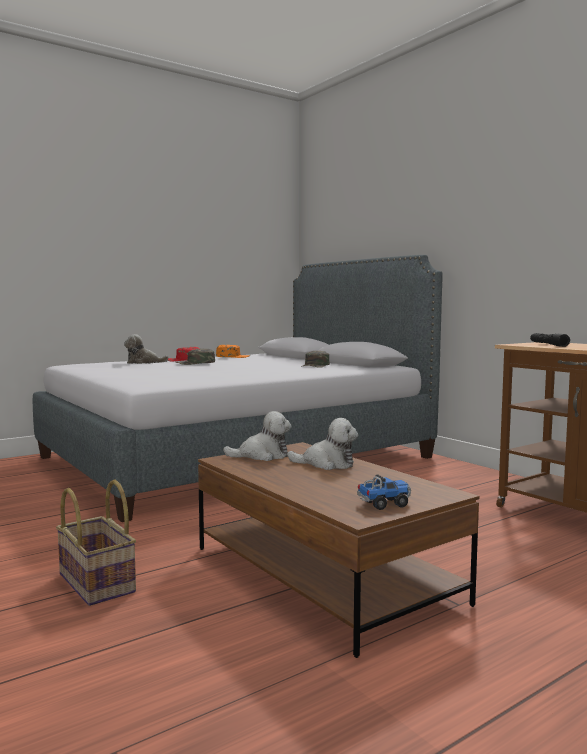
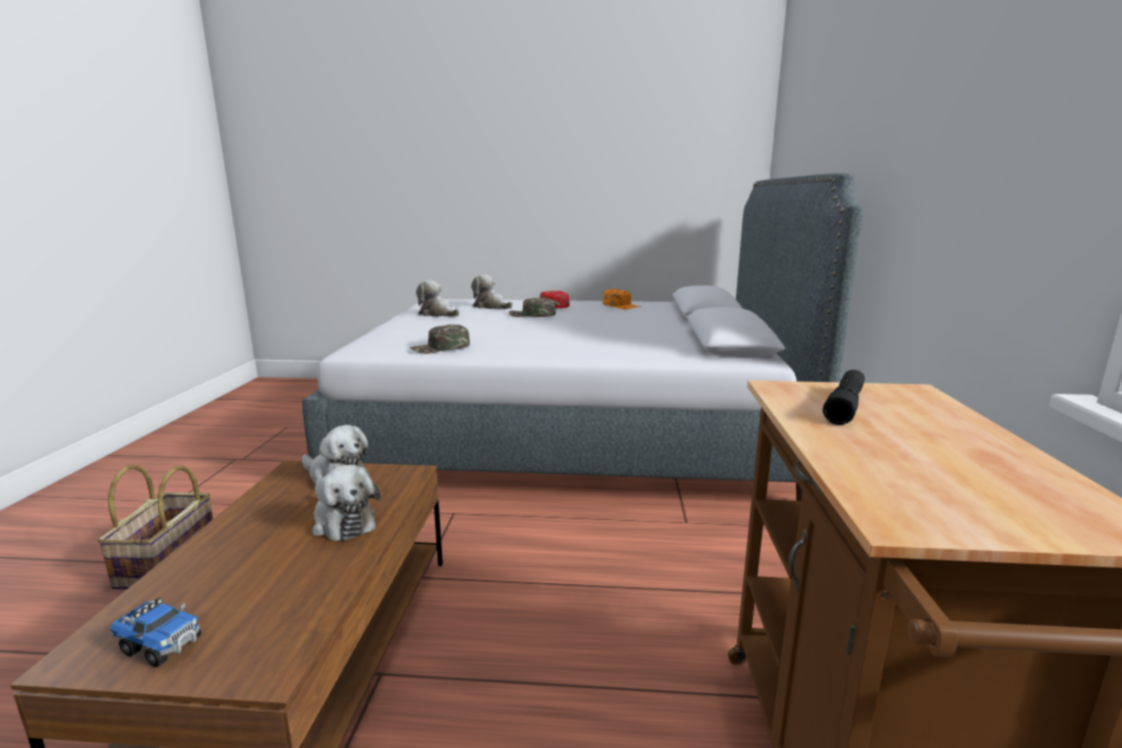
camera: 40 degrees right, 10 degrees up
(115, 369) = (437, 314): none -> plush toy
(315, 366) = (647, 340): green cap -> green cap (440, 348)

